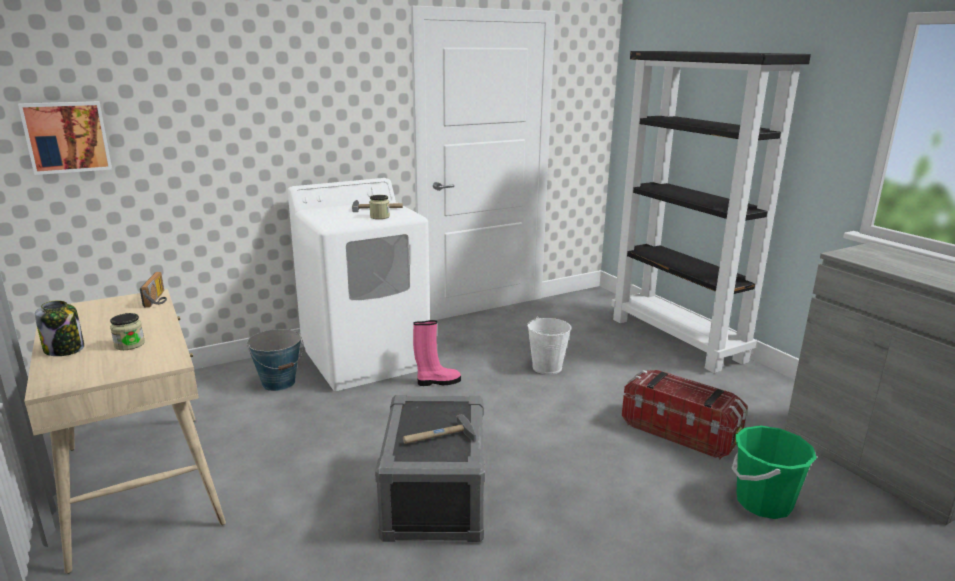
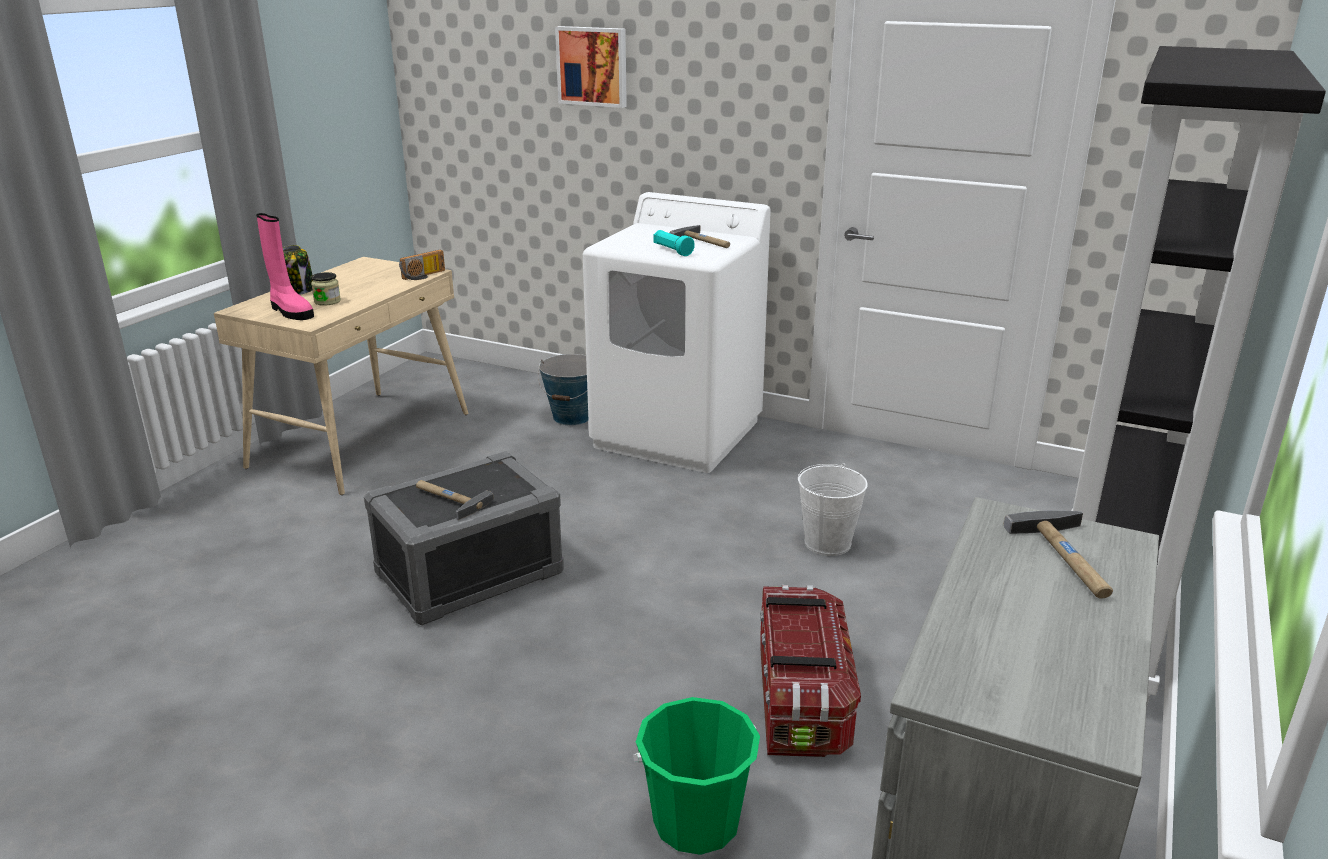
camera: 55 degrees right, 5 degrees up
(67, 137) = (460, 101): picture -> picture (593, 66)
(380, 217) = (672, 251): jar -> turquoise flashlight
(437, 382) = (687, 490): pink boot -> pink boot (290, 312)
(889, 256) = (1070, 559): none -> hammer

